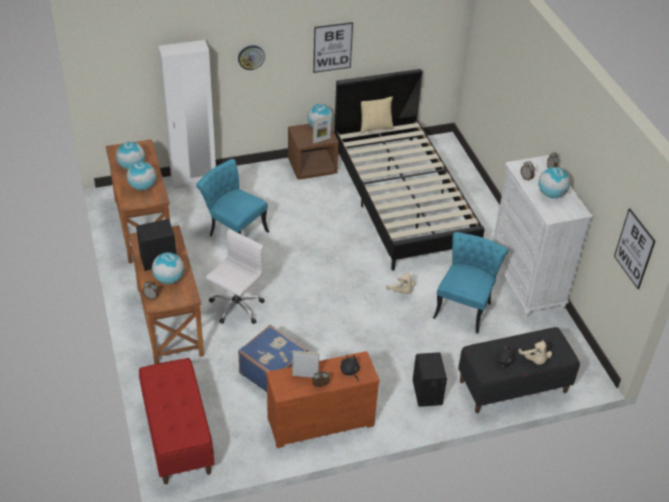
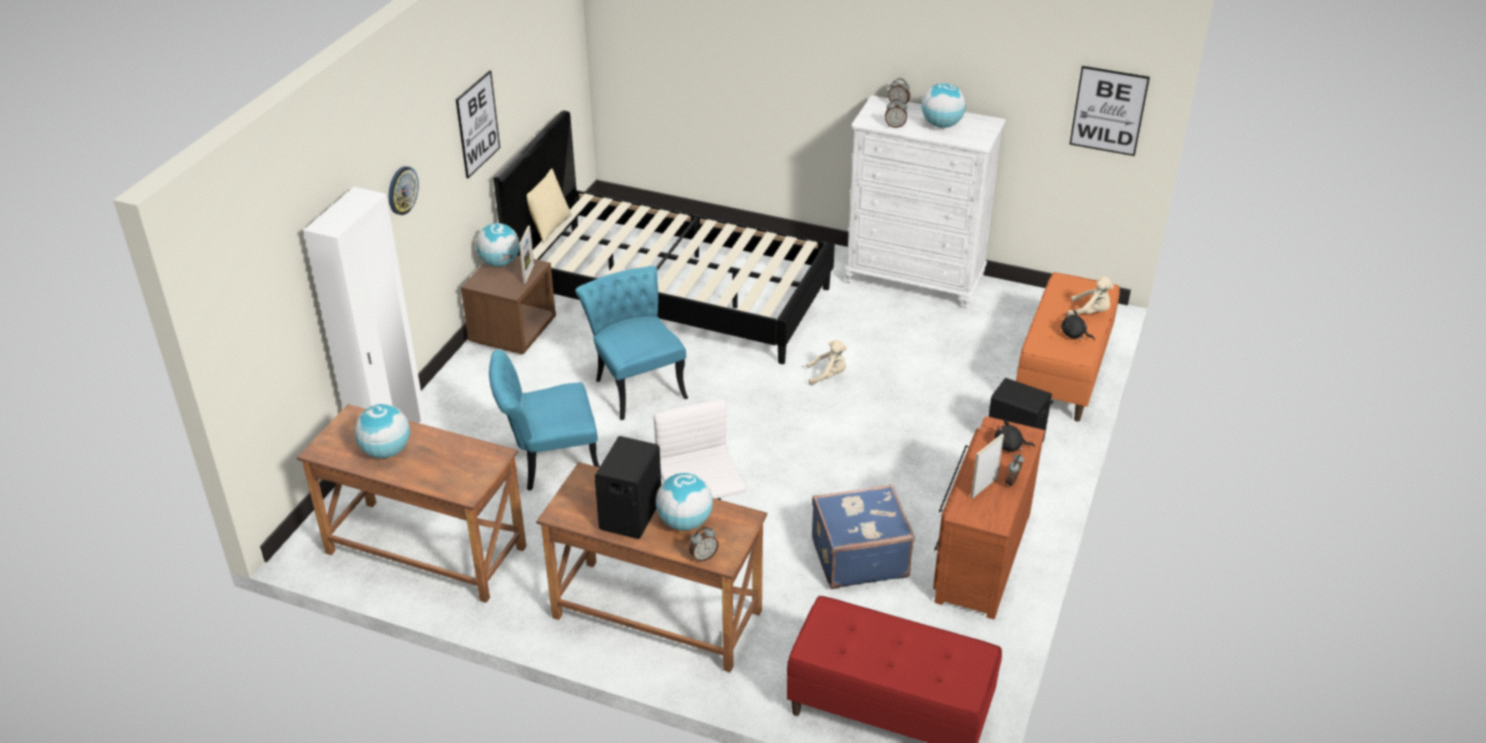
camera: 50 degrees left, 5 degrees down
(142, 187) = (448, 460): globe -> none
(465, 306) = (904, 341): turquoise chair -> turquoise chair (636, 384)
(513, 386) = (1063, 373): black bench -> orange bench

